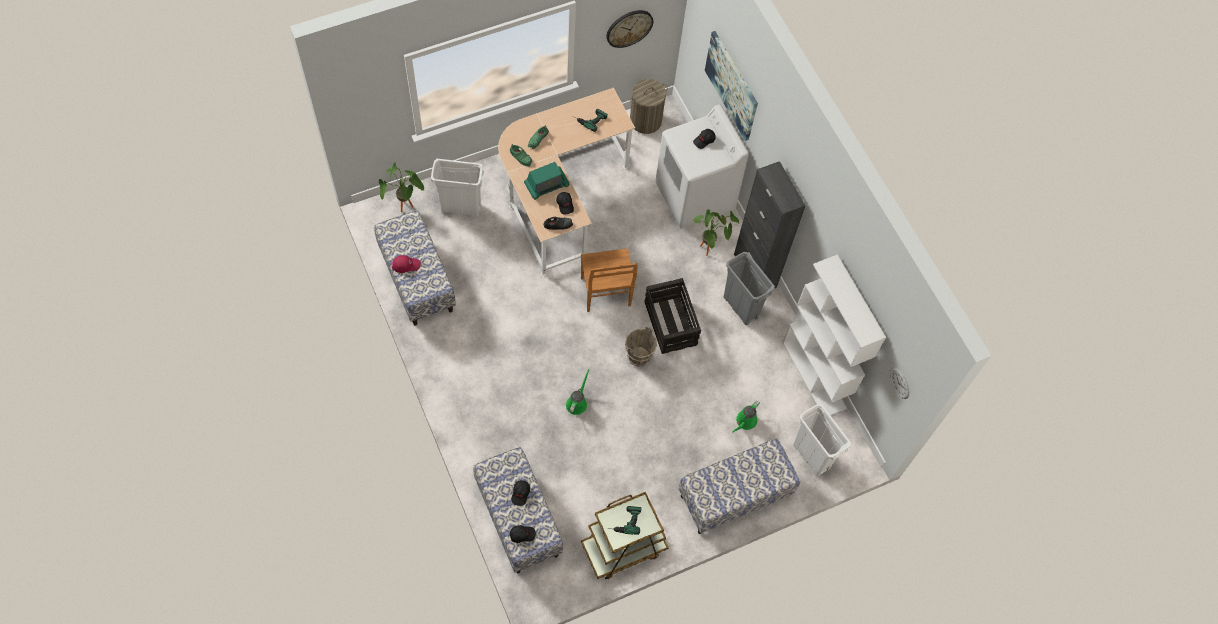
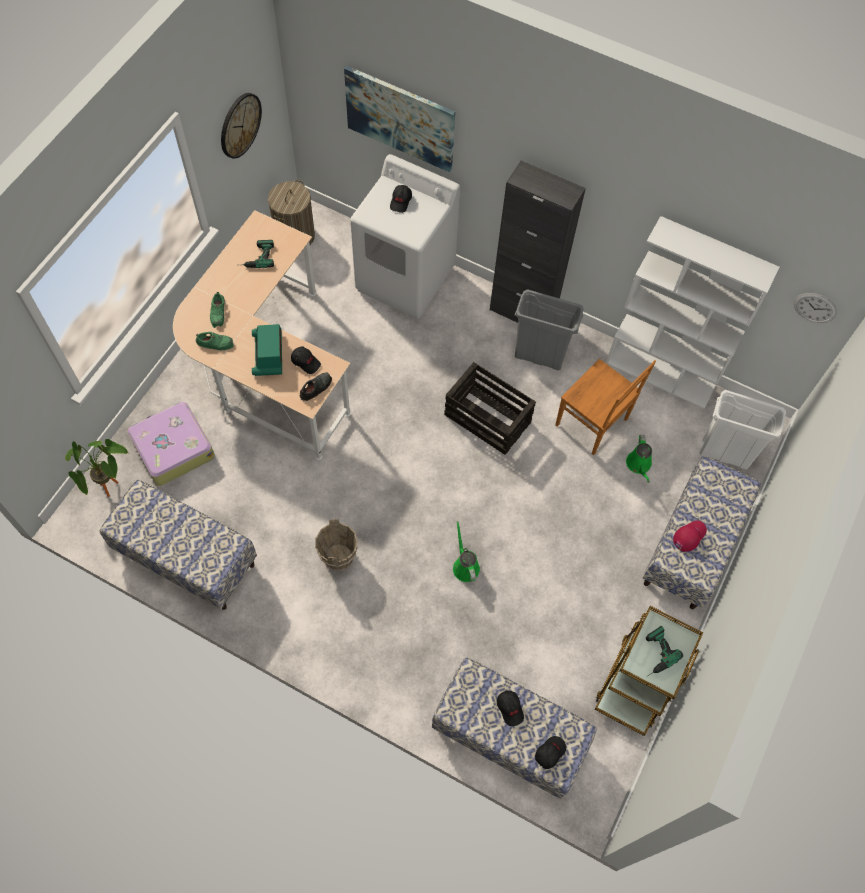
camera: 35 degrees left, 0 degrees up
(406, 265) = (173, 548): red cap -> red cap (689, 536)
(460, 208) = (172, 448): white trash can -> suitcase
(546, 185) = (268, 354): radio -> radio turned 150 degrees clockwise
(605, 293) = (399, 433): brown chair -> brown chair (593, 423)
(639, 357) = (486, 474): brown bucket -> brown bucket (339, 557)
(709, 251) = (464, 322): potted plant -> none

